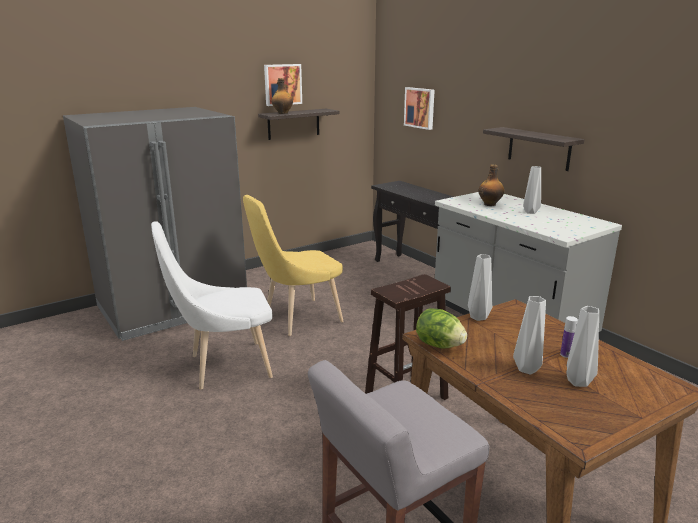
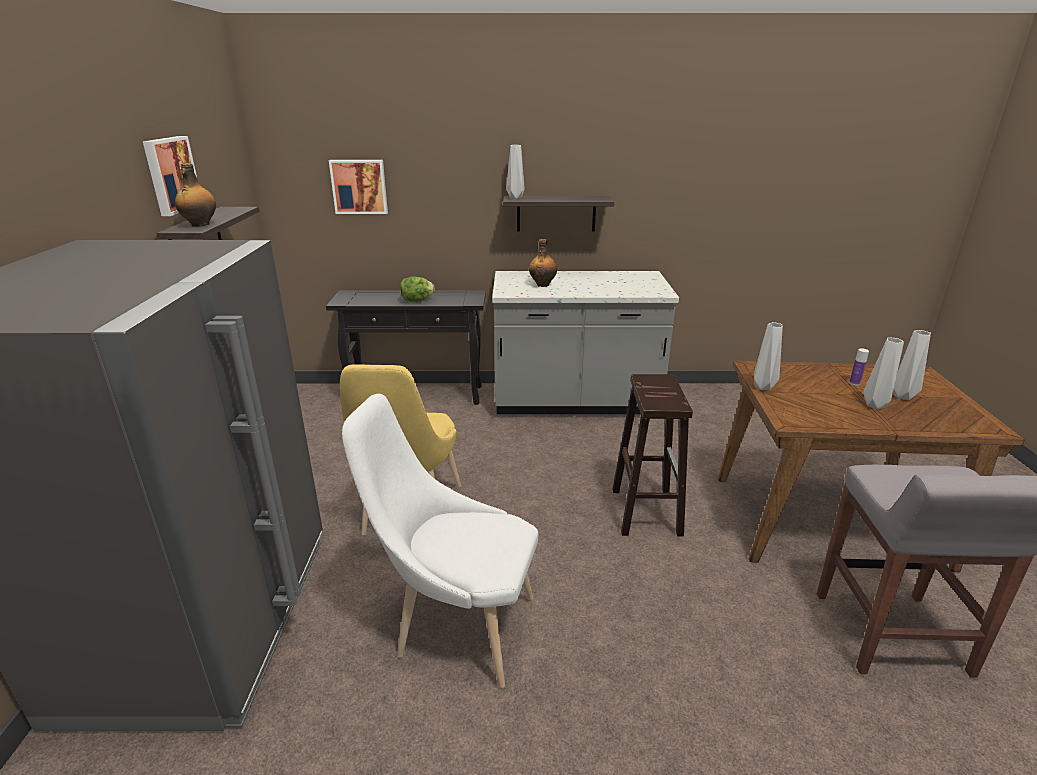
camera: 55 degrees left, 5 degrees up
(224, 367) = (457, 626): white chair -> white chair turned 90 degrees clockwise
(439, 345) = (813, 423): lettuce -> lettuce (417, 301)
(530, 212) = (589, 281): grey vase -> grey vase (516, 198)

